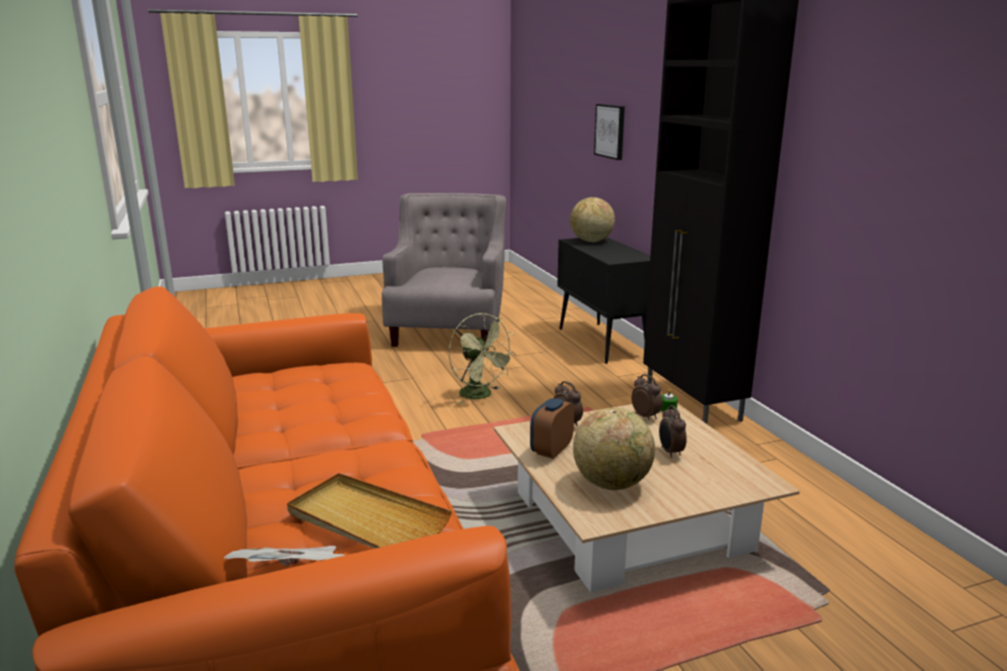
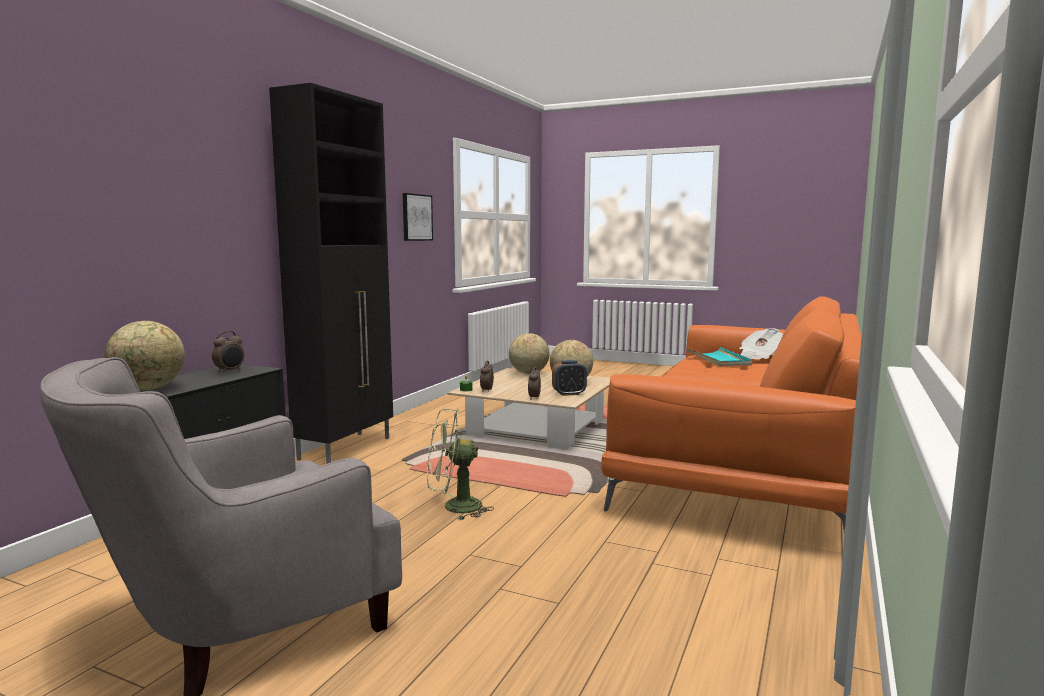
camera: 135 degrees left, 10 degrees down
(366, 520) = (719, 359): beige tray -> turquoise tray
(481, 395) = (454, 508): green fan -> green fan turned 105 degrees counterclockwise
(610, 131) = (62, 223): picture -> picture (416, 217)
(670, 452) = (518, 382): alarm clock -> alarm clock (230, 371)
(725, 485) = (528, 373): none -> globe

